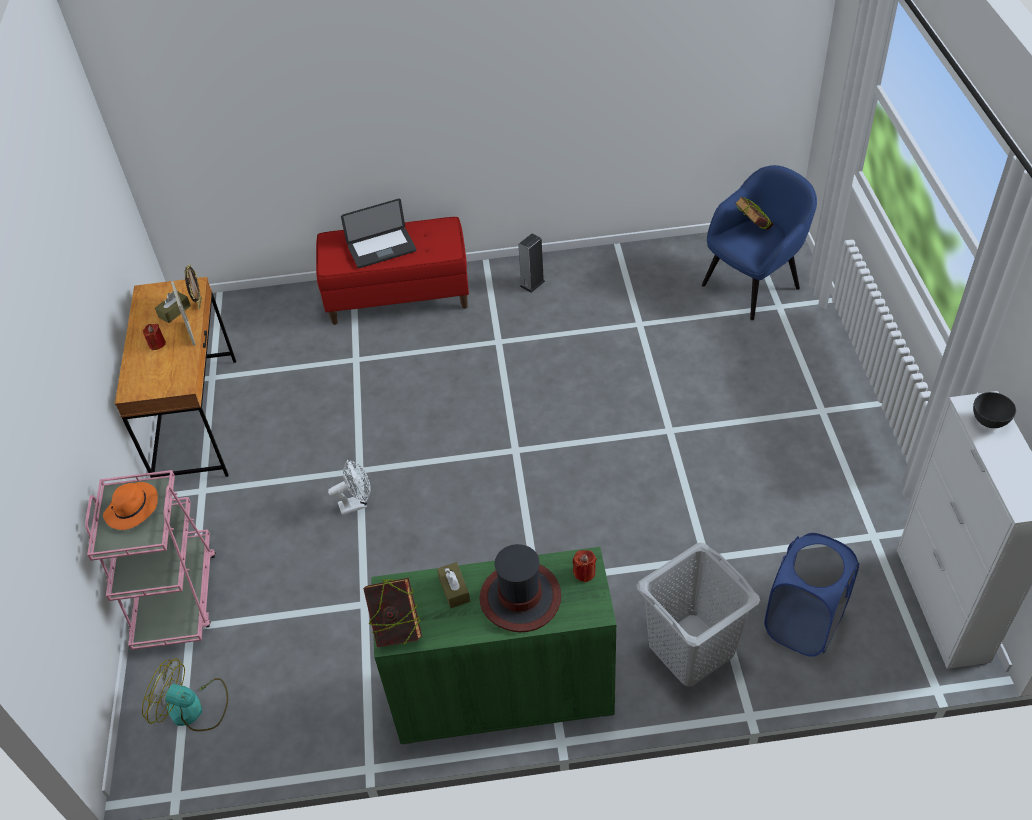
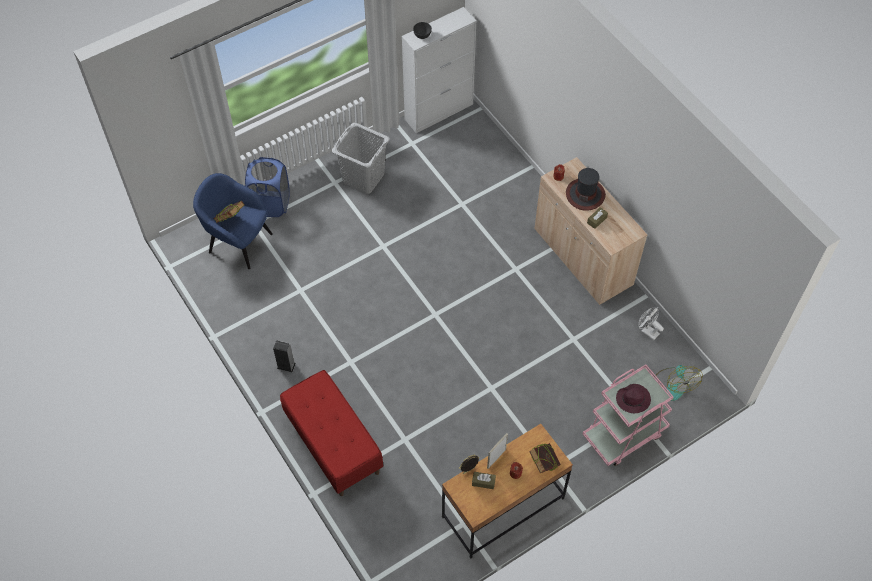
camera: 120 degrees left, 10 degrees up
(132, 509) = (633, 399): orange hat -> purple hat
(357, 504) = (515, 376): white fan -> white fan (647, 331)
(382, 249) = (335, 425): laptop -> none
(397, 628) = (629, 232): book -> book (543, 464)
(503, 692) = (582, 257): green cabinet -> beige cabinet
(691, 649) = (516, 194): grey laundry basket -> grey laundry basket (363, 177)
(803, 624) = (478, 157): blue laundry basket -> blue laundry basket (271, 204)

